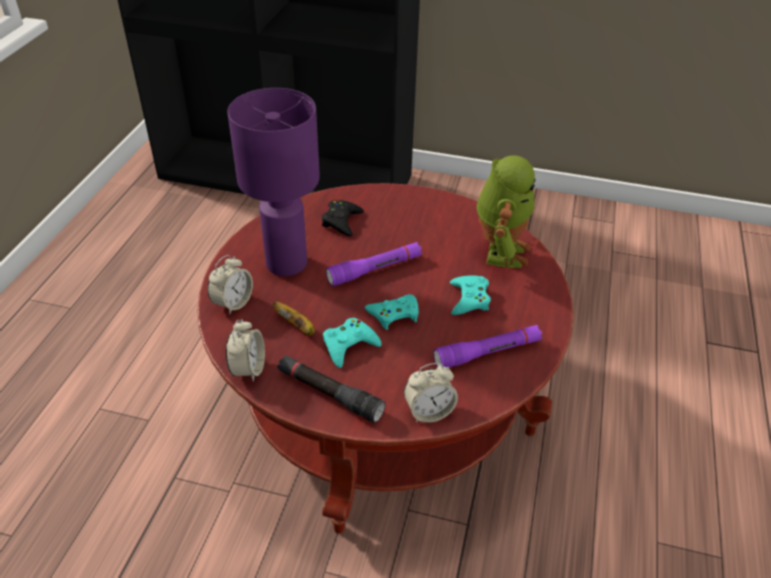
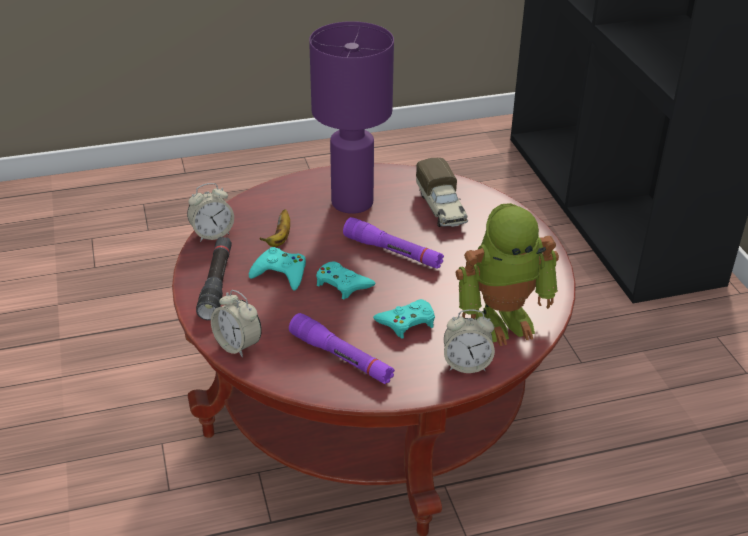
camera: 60 degrees right, 5 degrees down
(233, 303) = (278, 197): alarm clock -> alarm clock (466, 364)
(341, 221) = (441, 209): black game controller -> toy truck

